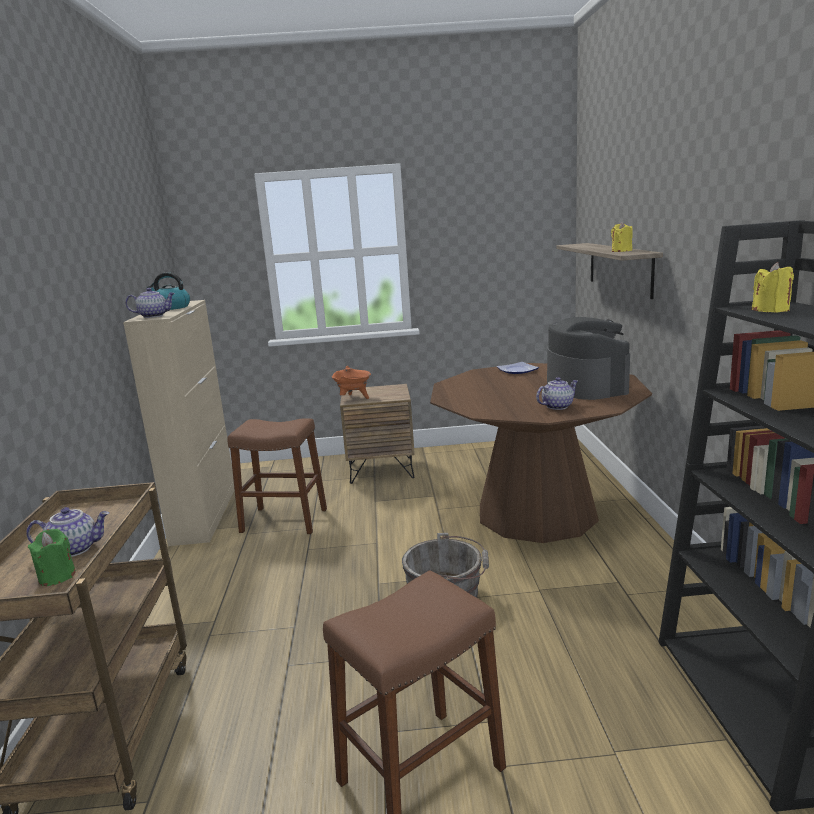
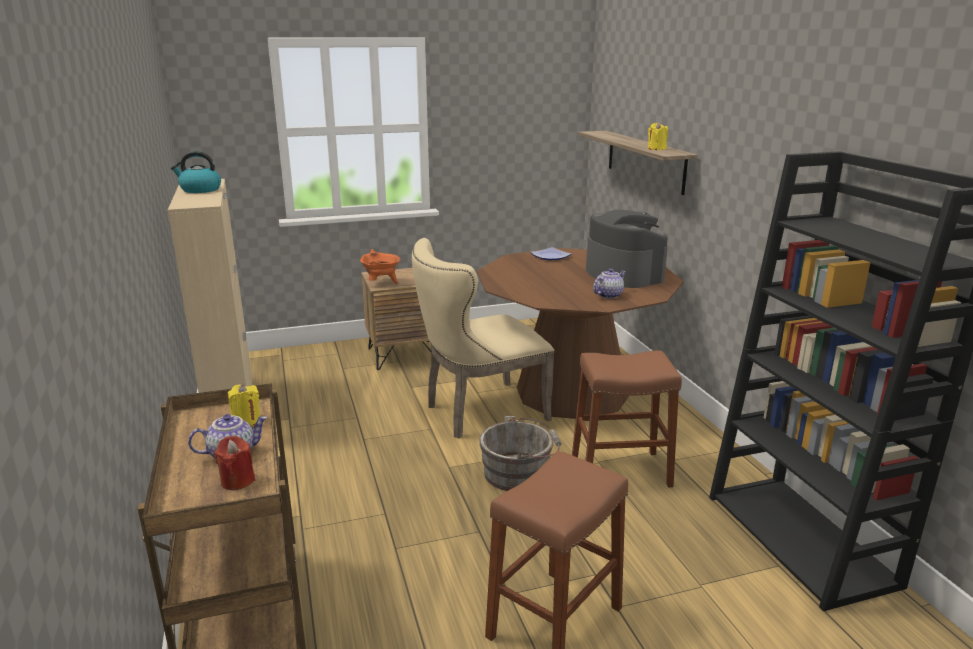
camera: 15 degrees left, 5 degrees up
(57, 576) = (237, 481): green candle -> red candle
(154, 316) = (196, 202): teapot -> none
(284, 520) = (324, 412): brown stool -> brown stool (620, 471)
(431, 529) = (478, 412): none -> beige chair
(771, 310) = (822, 226): yellow candle -> yellow candle (246, 421)

